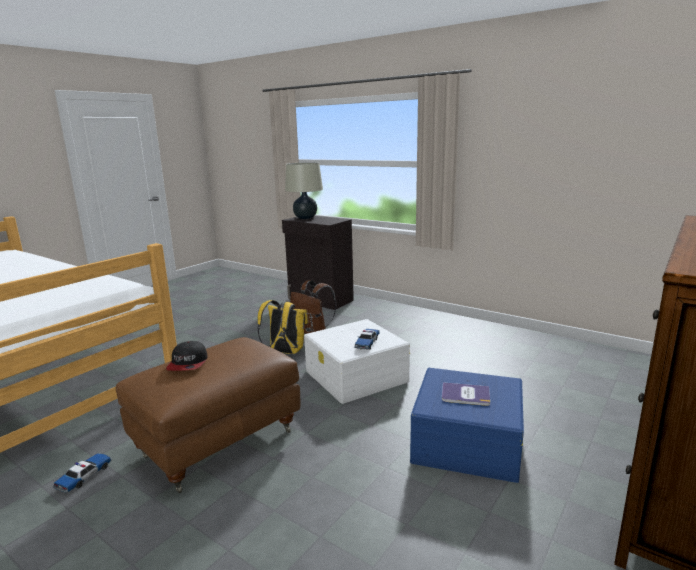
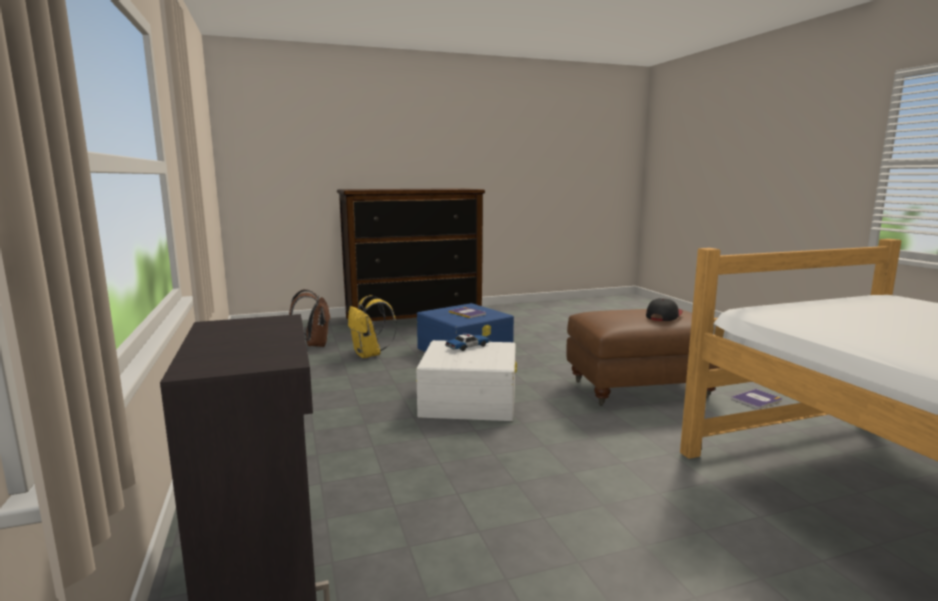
camera: 145 degrees left, 5 degrees down
(84, 476) = (756, 400): toy car -> book
(285, 352) = (512, 454): yellow backpack -> yellow backpack (369, 355)
(305, 218) = (239, 355): beige table lamp -> none
(313, 331) = (428, 477): brown backpack -> brown backpack (314, 345)

